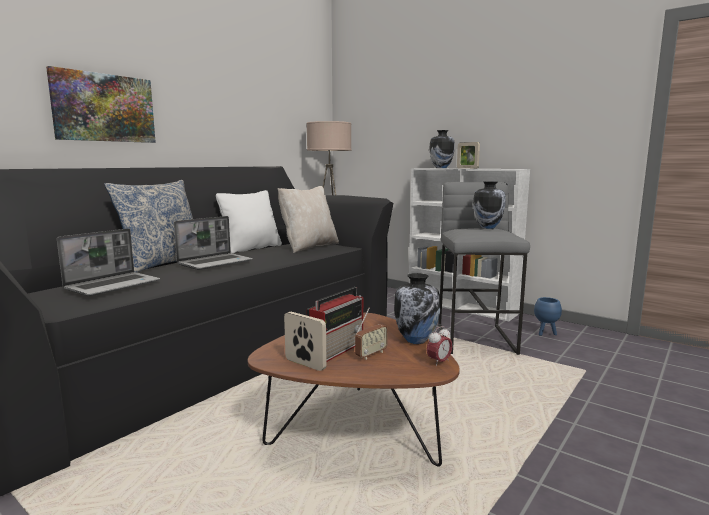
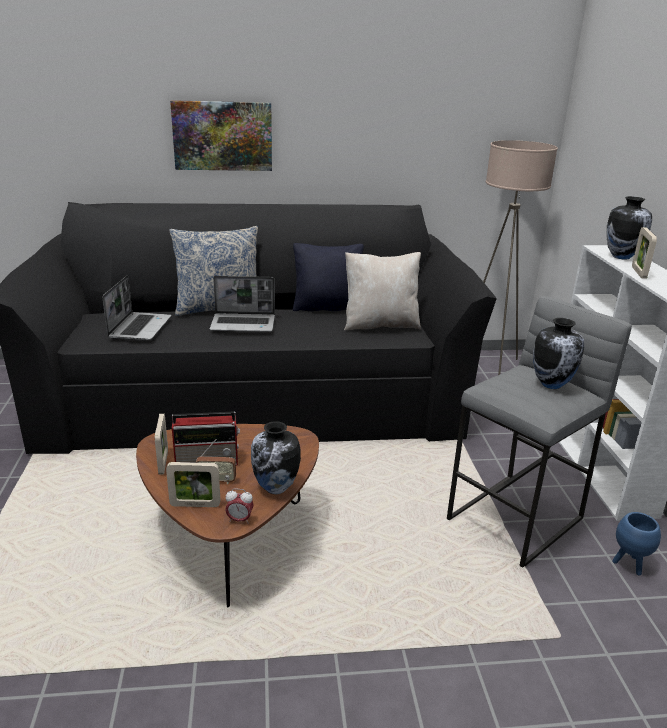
camera: 45 degrees right, 15 degrees up
(114, 285) = (140, 327): laptop -> laptop turned 75 degrees counterclockwise
(252, 248) = (327, 308): white pillow -> black pillow
(392, 371) = (195, 505): none -> picture frame

